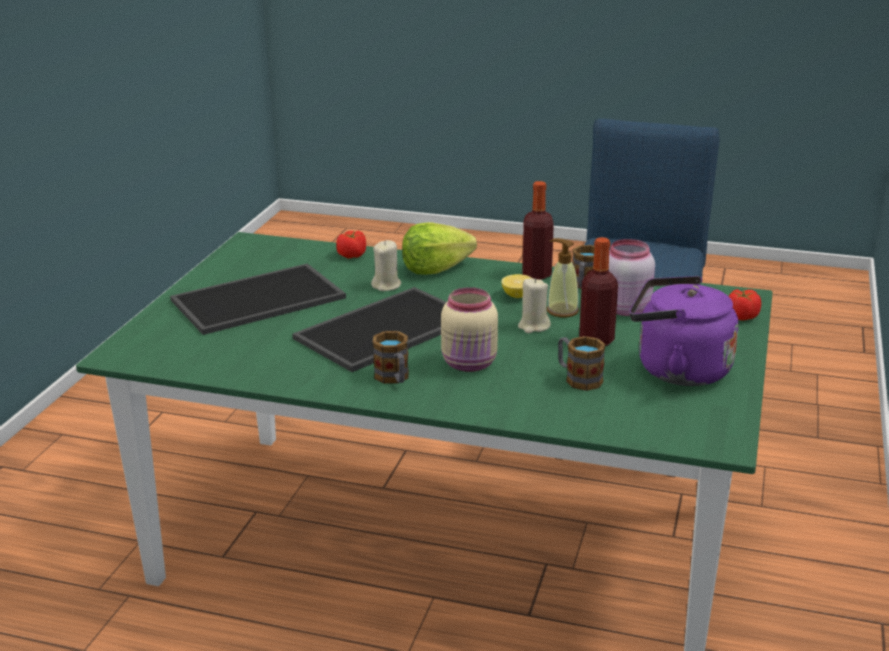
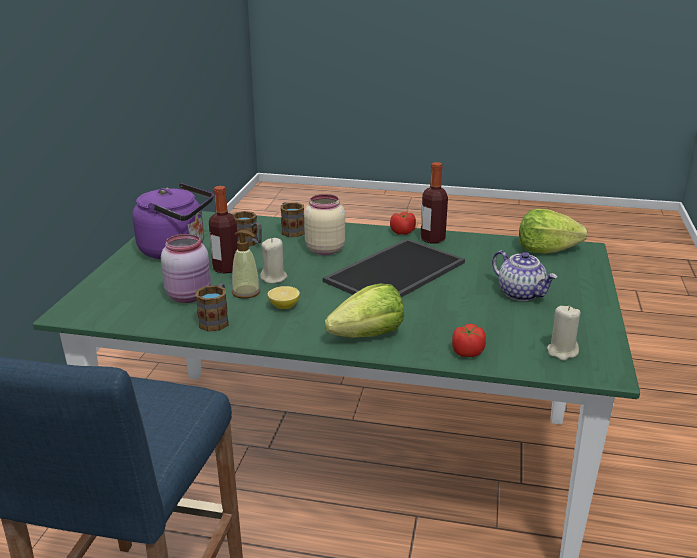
camera: 175 degrees right, 0 degrees up
(170, 353) = (546, 250): none -> lettuce
(258, 300) = (521, 294): tray -> teapot
(386, 285) = (411, 313): beige candle -> beige candle (562, 352)
(394, 378) = (375, 239): mug -> mug (291, 230)
(536, 274) = (261, 332): bottle -> bottle (432, 239)
(741, 316) = (91, 292): tomato -> tomato (402, 232)

